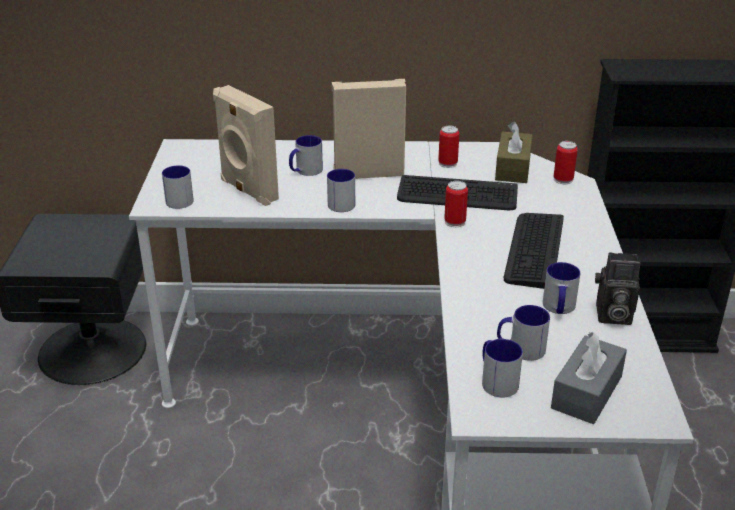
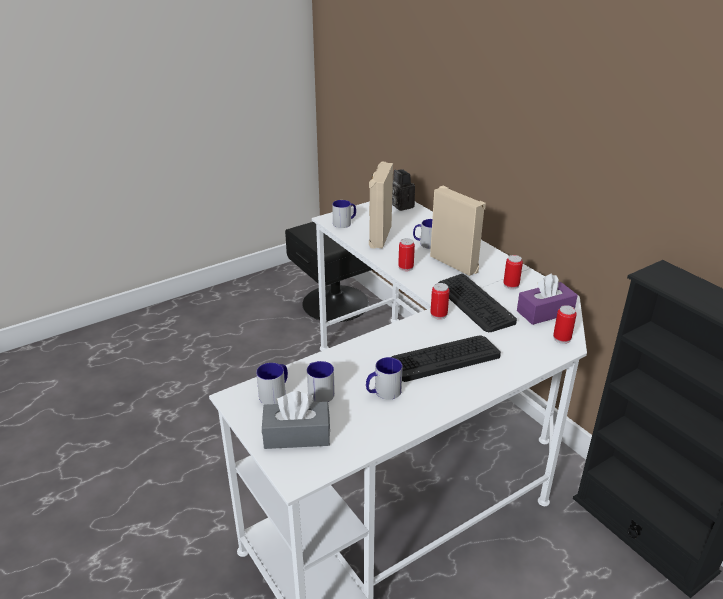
camera: 55 degrees right, 0 degrees up
(339, 202) = (405, 267): mug -> can
(513, 168) = (545, 312): brown tissue box -> purple tissue box
(611, 316) = (399, 419): camera -> camera (401, 206)

